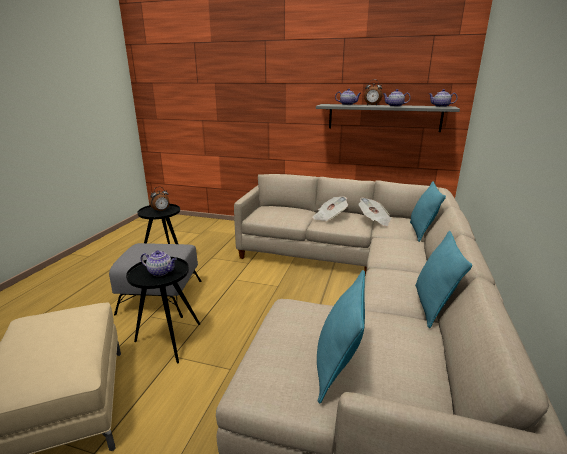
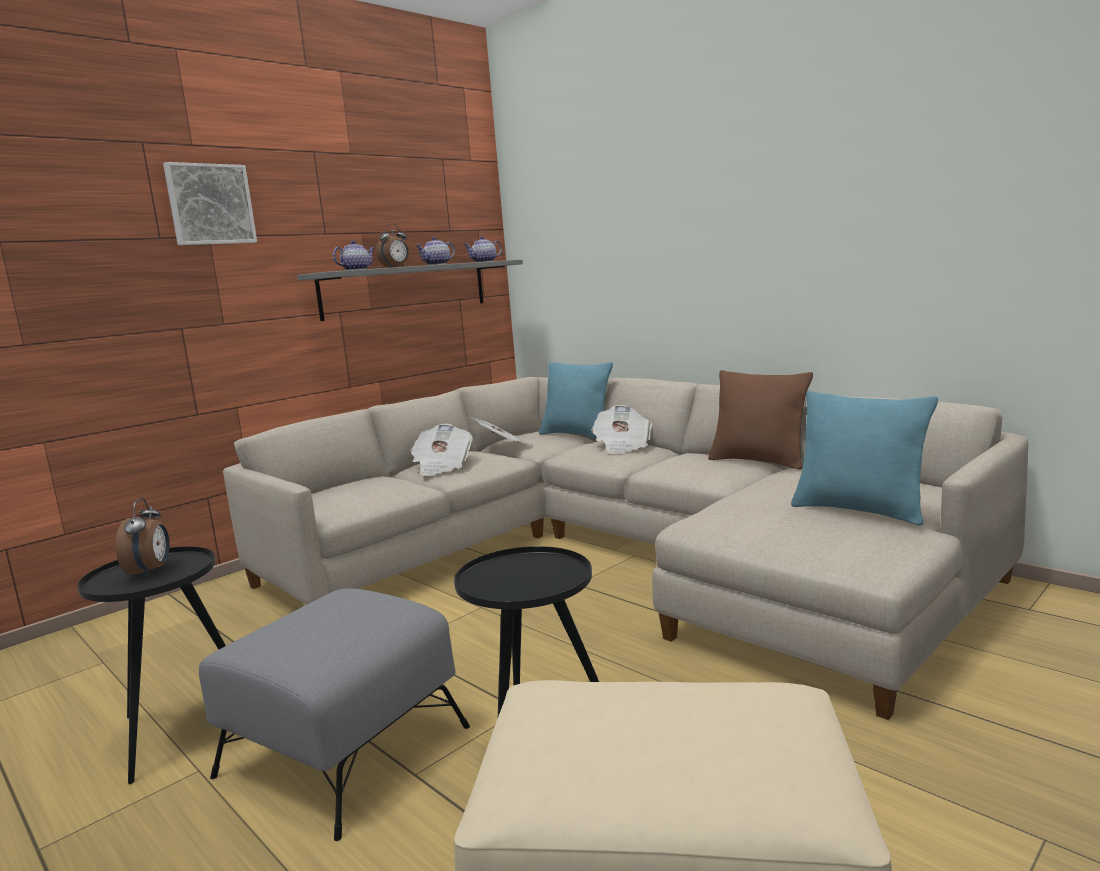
camera: 60 degrees left, 10 degrees down
(161, 272) = (526, 574): teapot -> none
(287, 68) = (210, 204): none -> picture
(410, 251) = (622, 446): none -> newspaper
(432, 306) = (758, 461): turquoise pillow -> brown pillow

